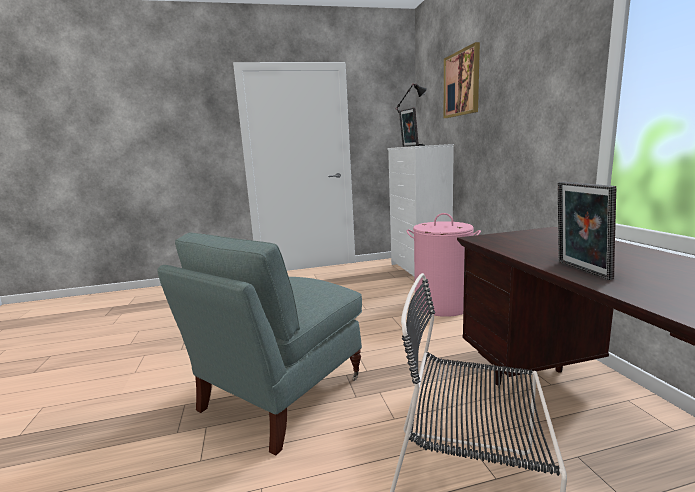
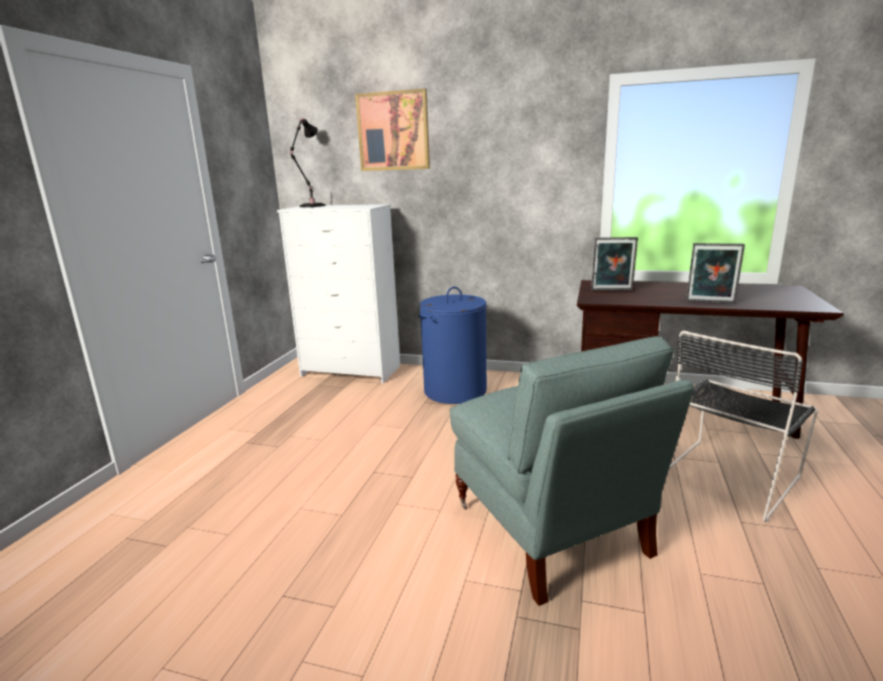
camera: 60 degrees left, 5 degrees up
(408, 146) = (346, 208): picture frame -> picture frame (612, 290)
(442, 305) = (455, 391): pink laundry basket -> blue laundry basket

